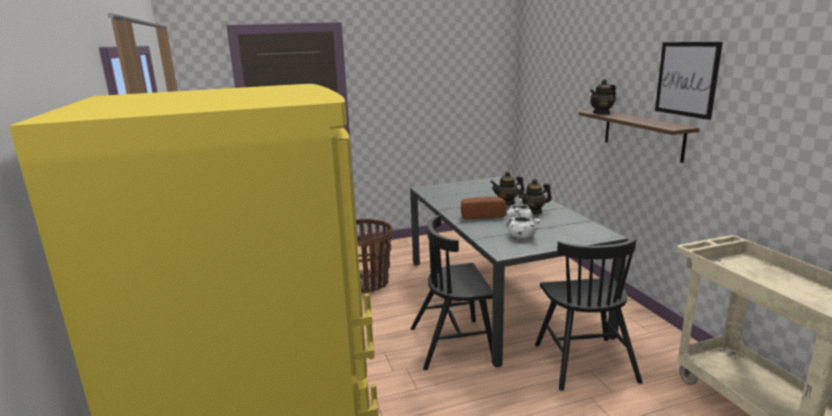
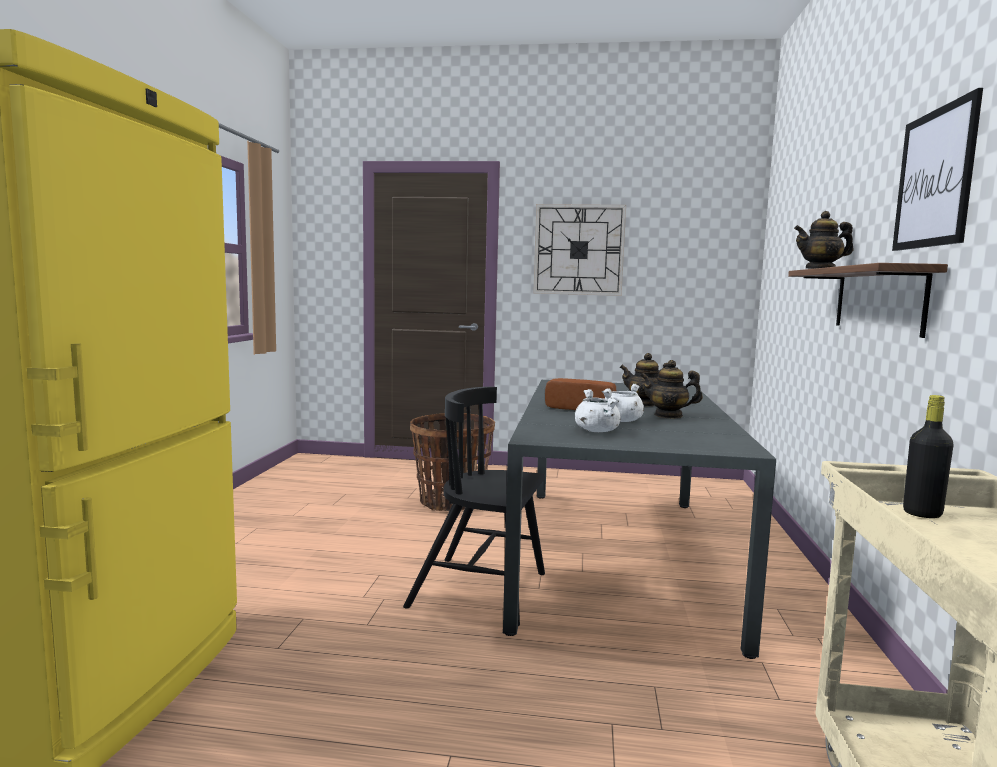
camera: 25 degrees right, 10 degrees down
(404, 86) = (579, 250): none -> wall clock
(582, 359) = (660, 667): black chair -> none
(728, 265) = (922, 513): none -> black bottle

